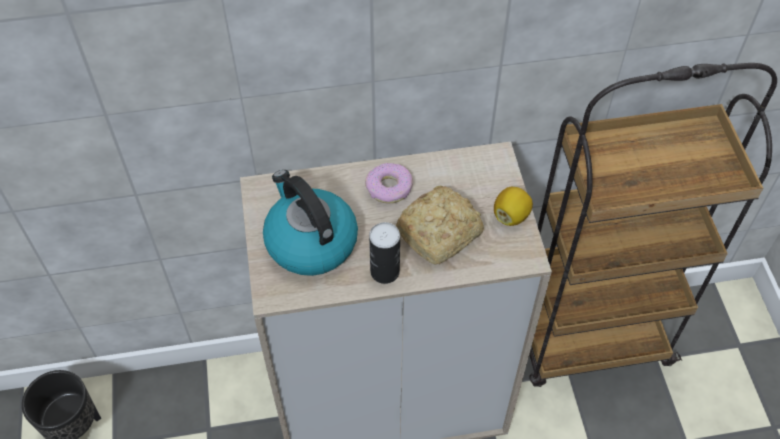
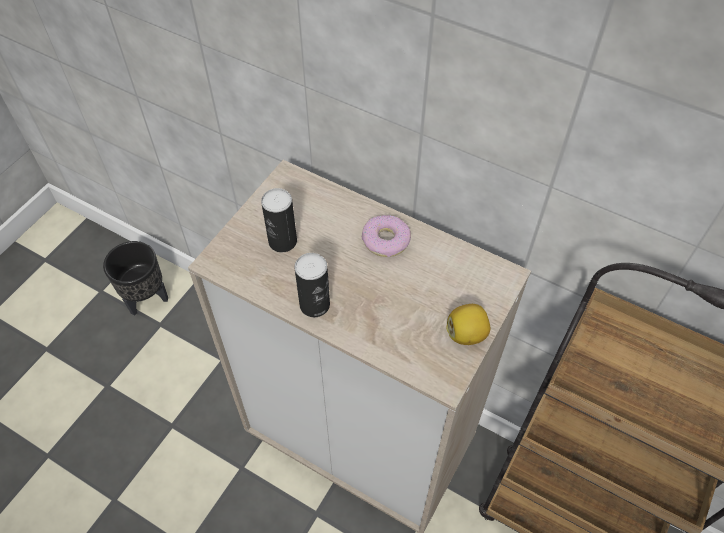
camera: 40 degrees right, 0 degrees up
(310, 242) = (282, 241): kettle -> can
(441, 232) = (392, 305): bread -> none

